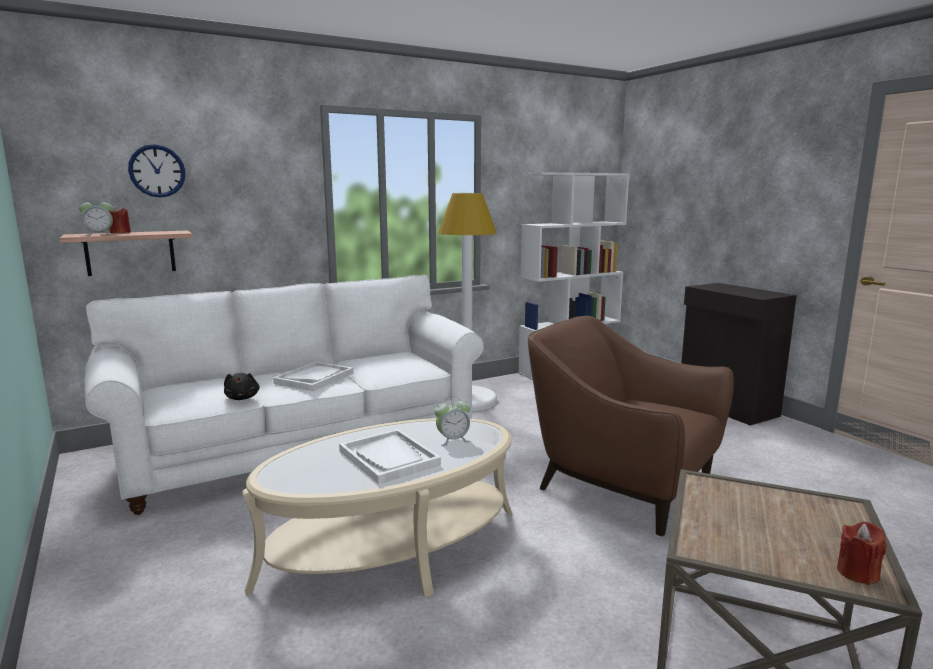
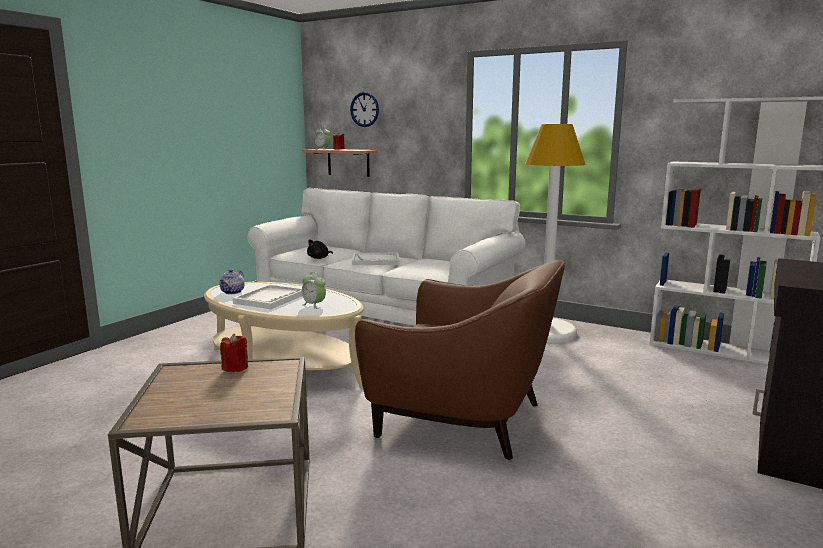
camera: 60 degrees right, 0 degrees up
(312, 476) = (232, 292): none -> teapot
(621, 485) = (463, 419): brown armchair -> brown armchair turned 105 degrees clockwise
(857, 573) = (159, 416): red candle -> red candle (235, 368)

